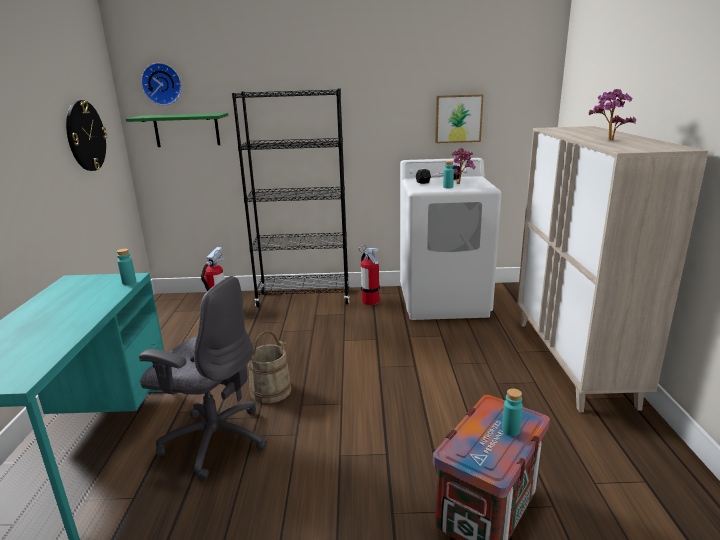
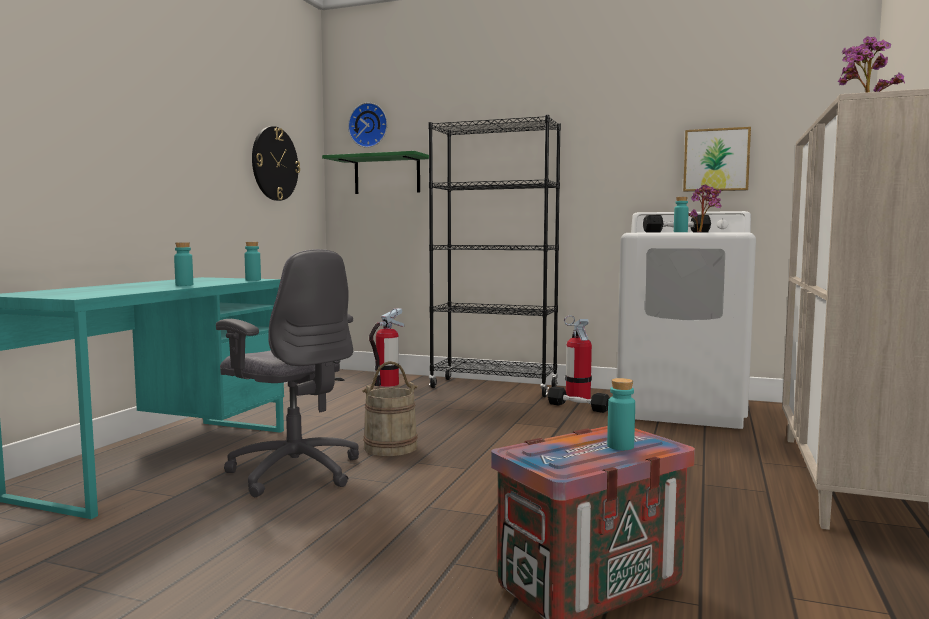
camera: 20 degrees right, 15 degrees down
(82, 313) = (184, 285): none -> turquoise bottle
(376, 312) = (578, 407): none -> black dumbbell

